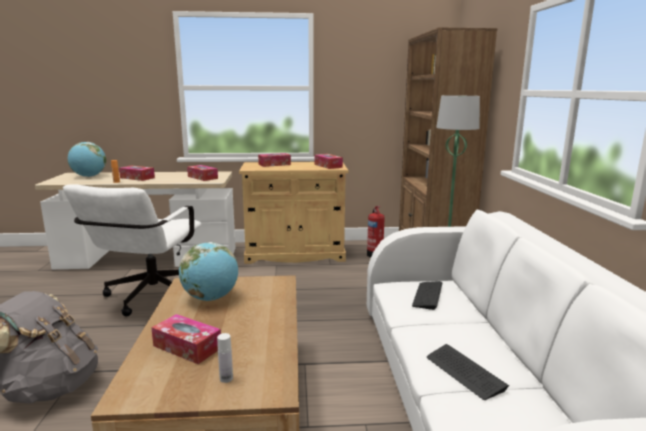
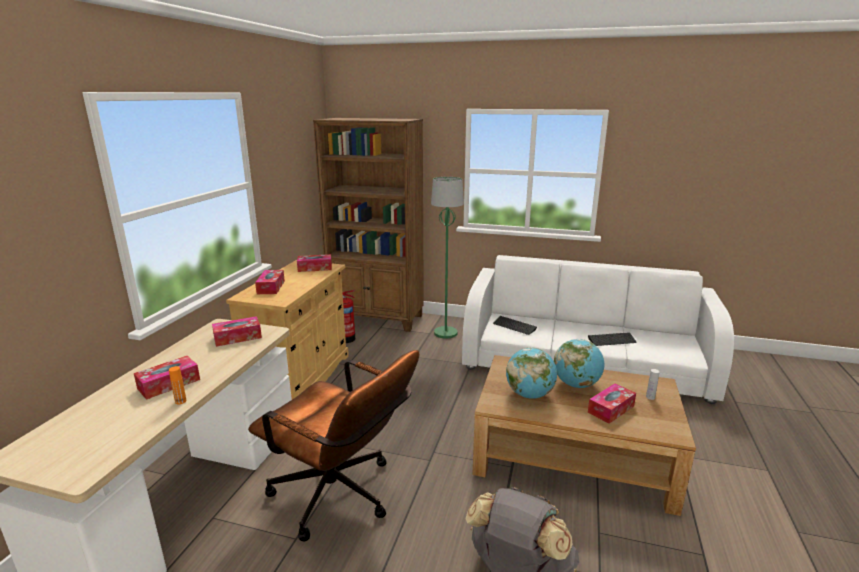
camera: 70 degrees left, 5 degrees up
(89, 176) = (80, 432): globe -> globe (576, 384)
(148, 298) = (341, 497): white office chair -> brown office chair

